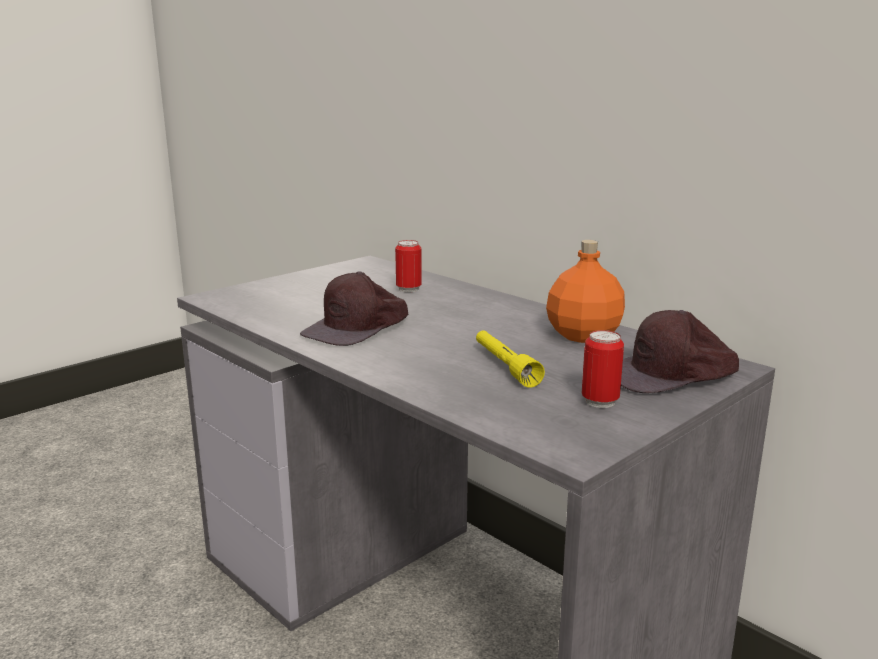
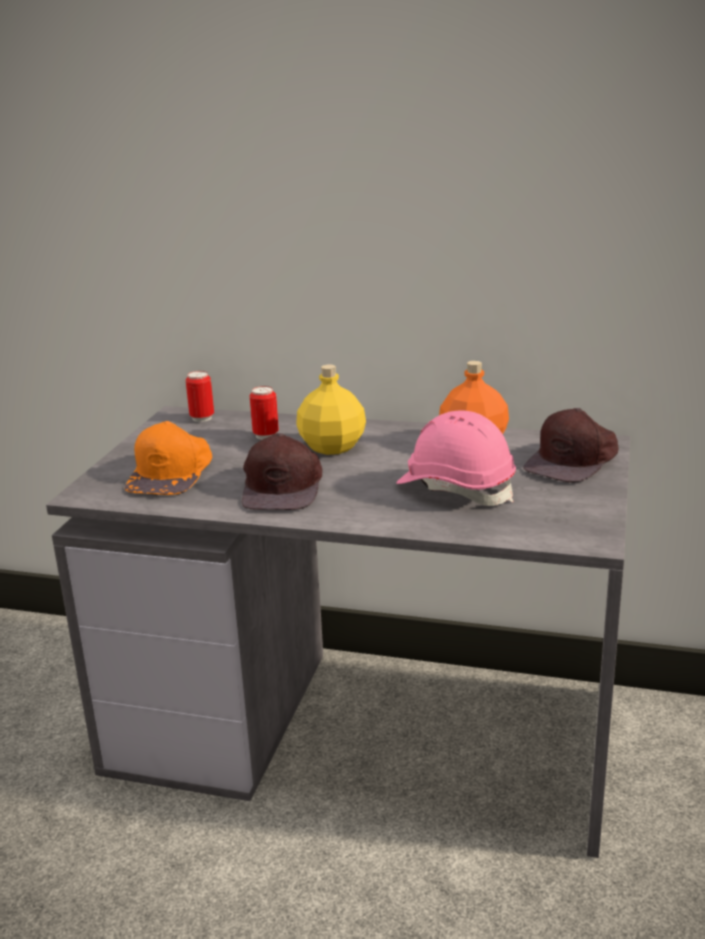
camera: 30 degrees left, 5 degrees up
(294, 298) = (172, 473): none -> orange cap
(449, 309) = (332, 446): none -> yellow bottle
(505, 366) = (456, 488): yellow flashlight -> pink hard hat
(600, 401) = (558, 497): can -> can (202, 418)

